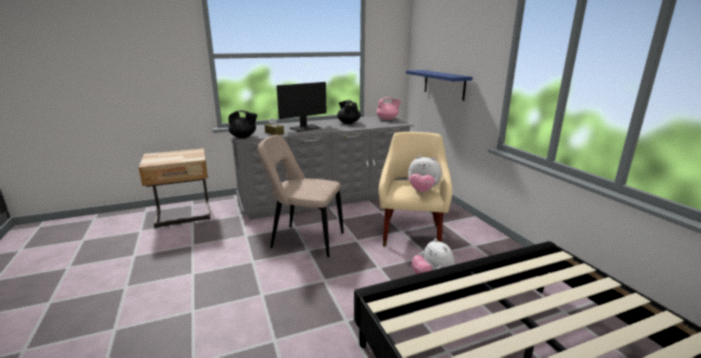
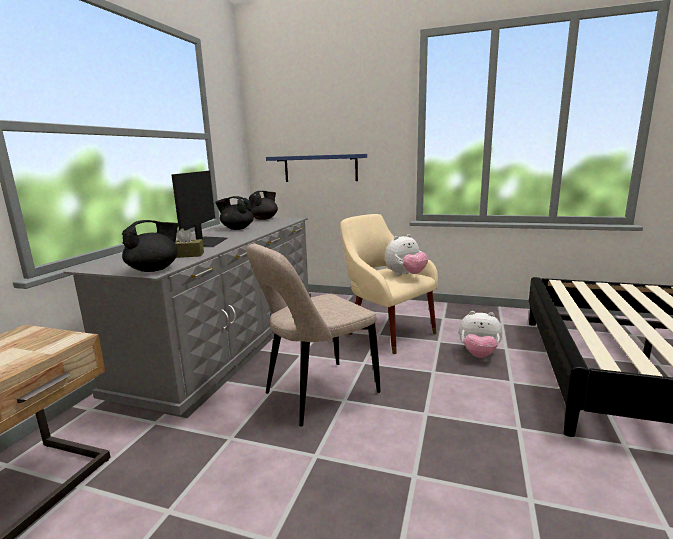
camera: 50 degrees left, 5 degrees down
(387, 119) = (264, 219): pink teapot -> black teapot

